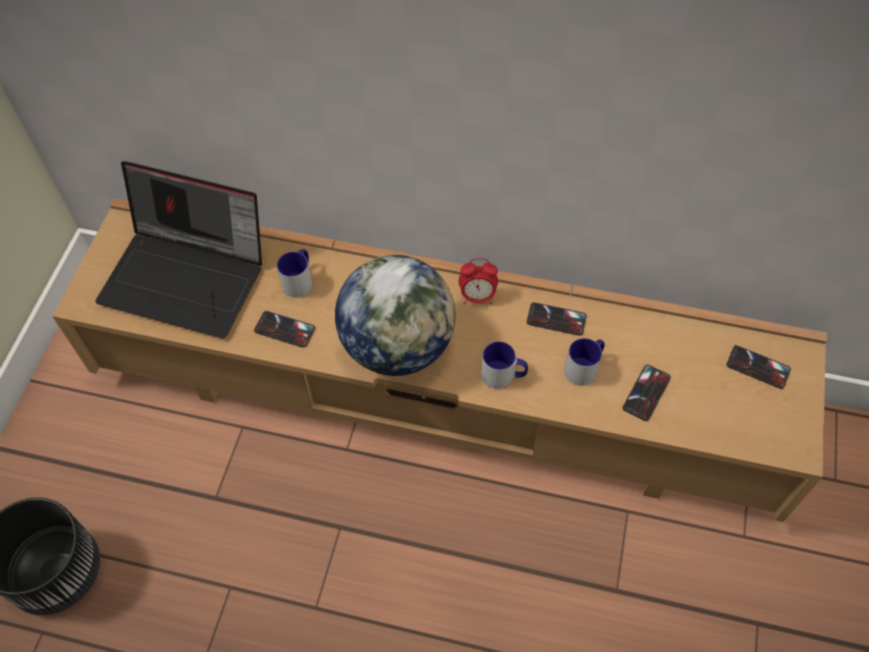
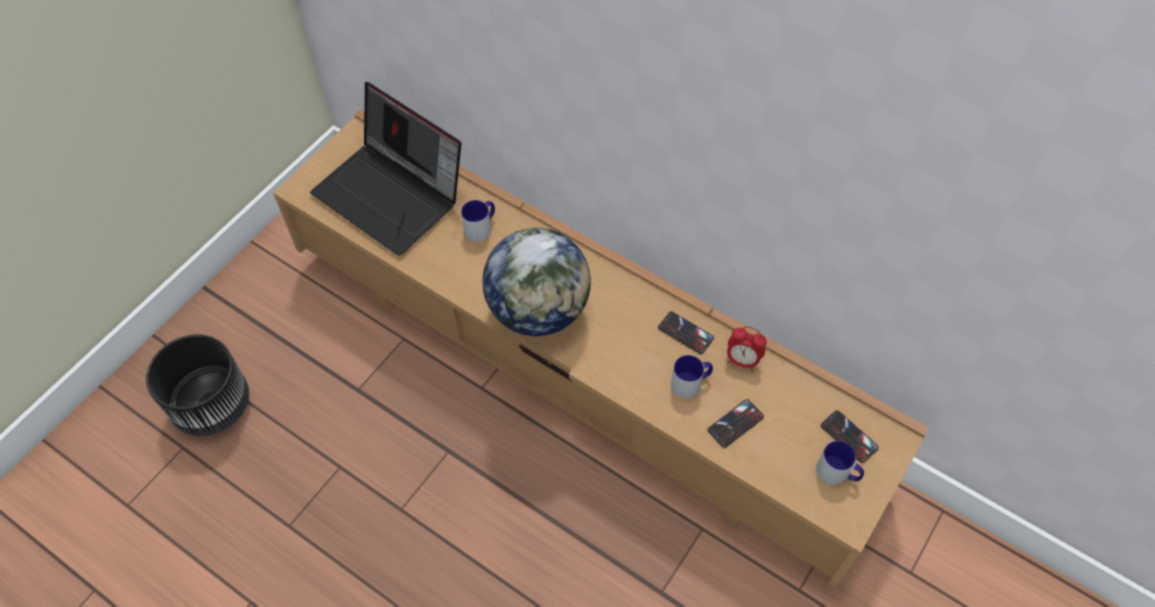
camera: 20 degrees right, 0 degrees up
(284, 329) = (451, 265): phone -> none
(477, 297) = (625, 290): alarm clock -> alarm clock (742, 360)
(503, 376) = (617, 366): mug -> mug (837, 473)

